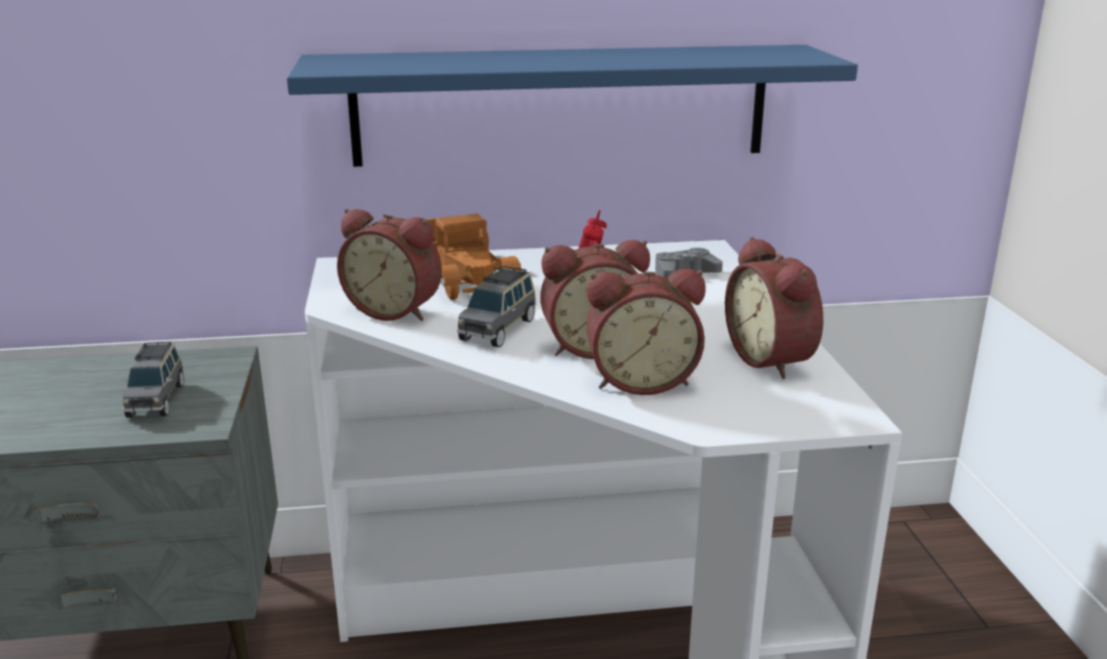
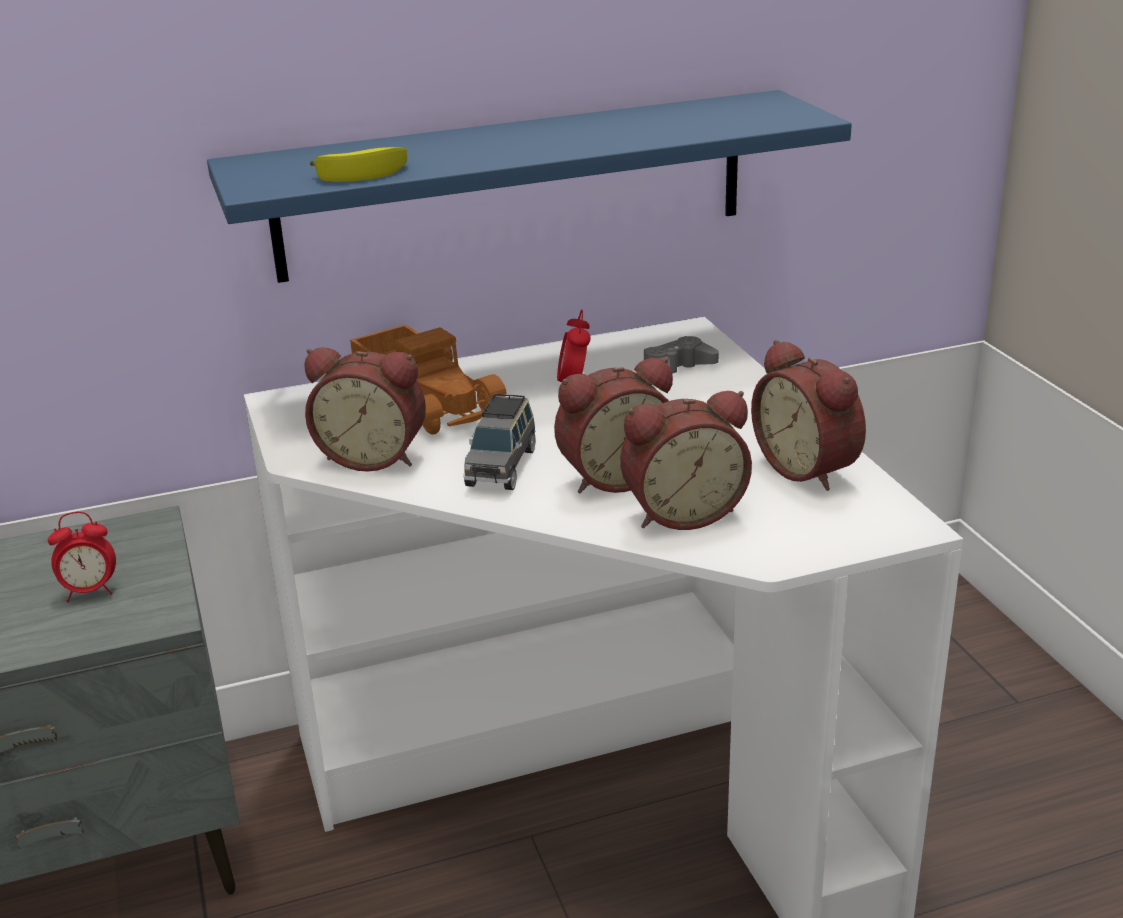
camera: 10 degrees left, 5 degrees up
(156, 400) = (90, 592): grey toy car -> alarm clock
(415, 67) = (365, 173): none -> banana

